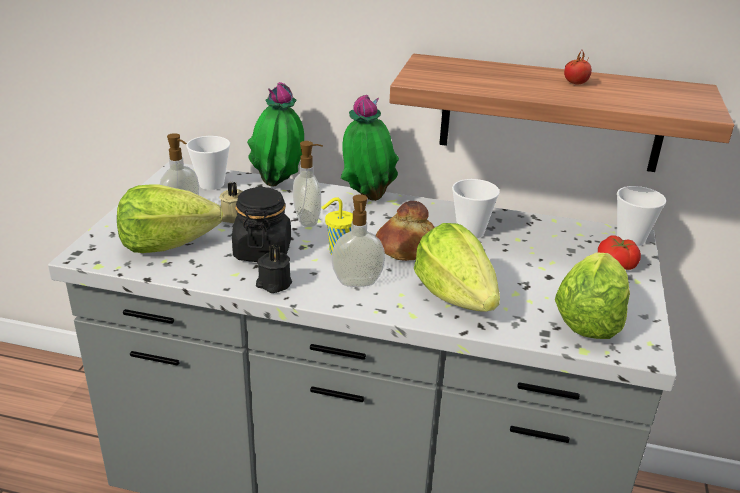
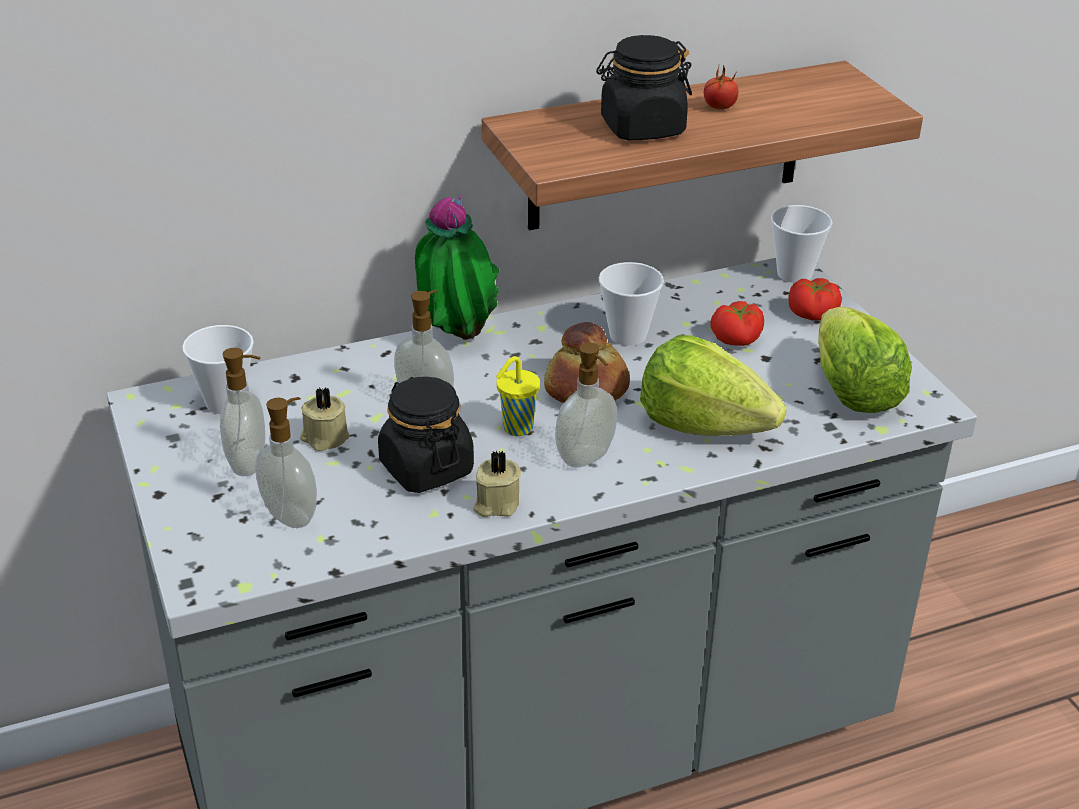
camera: 35 degrees left, 5 degrees up
(167, 244) = (291, 515): lettuce -> soap dispenser
(273, 284) = (495, 504): black candle -> beige candle
(279, 186) = (322, 366): potted plant -> none
(503, 79) = (642, 128): none -> black jar
(541, 259) = (737, 339): none -> tomato

